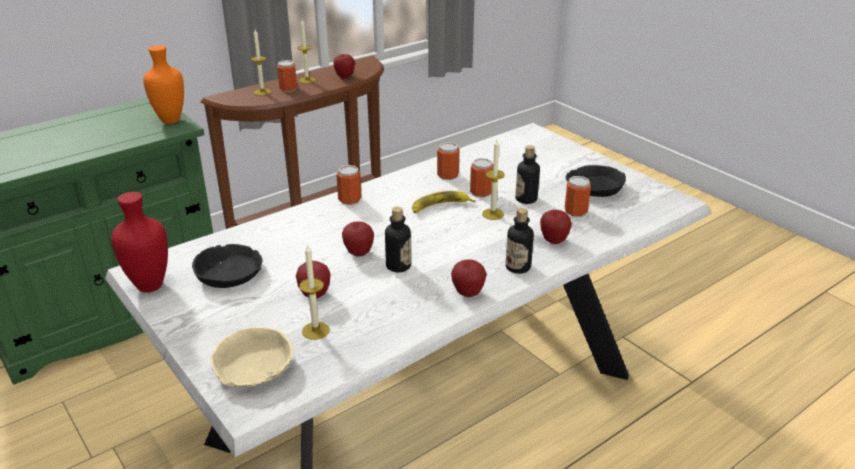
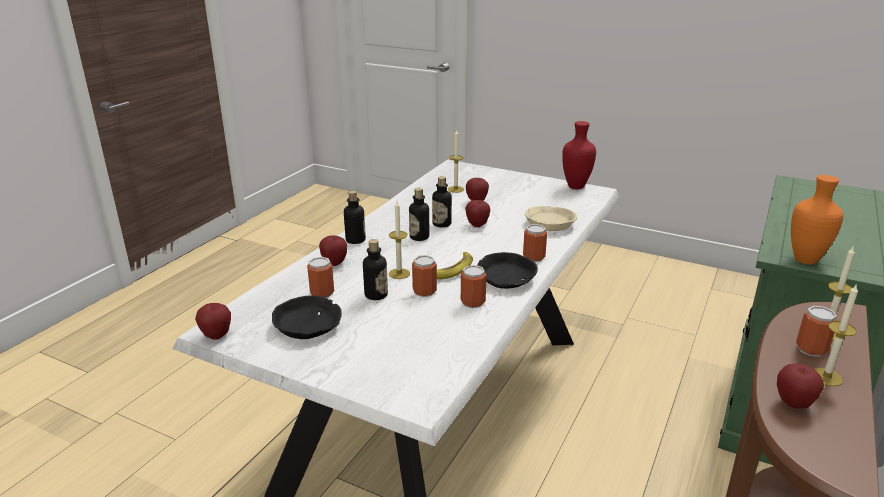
camera: 155 degrees right, 5 degrees down
(230, 273) = (542, 200): black bowl -> black bowl (506, 278)
(253, 367) = (468, 174): beige bowl -> beige bowl (550, 223)
(441, 253) = (419, 237): none -> bottle
(468, 293) = (381, 219): apple -> apple (216, 335)

